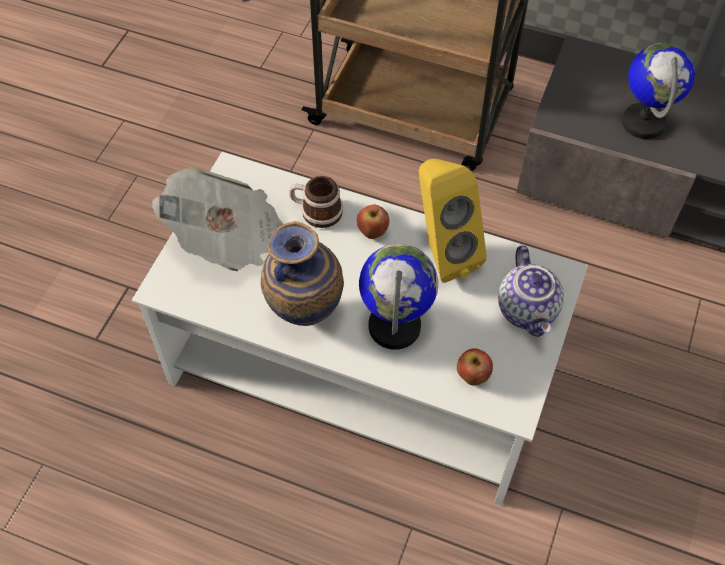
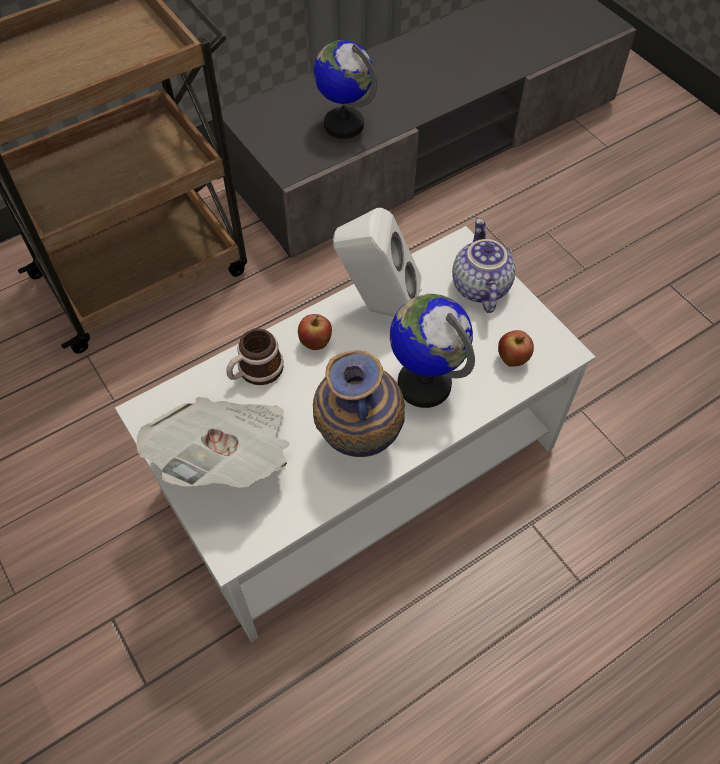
camera: 55 degrees left, 0 degrees up
(442, 252) = (378, 308): yellow speaker -> white speaker
(529, 310) = (479, 286): teapot -> teapot turned 120 degrees counterclockwise

